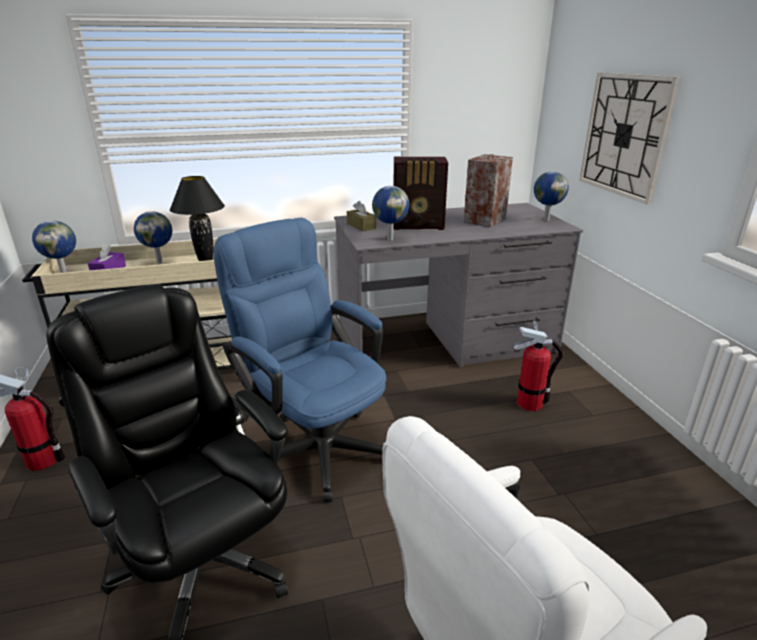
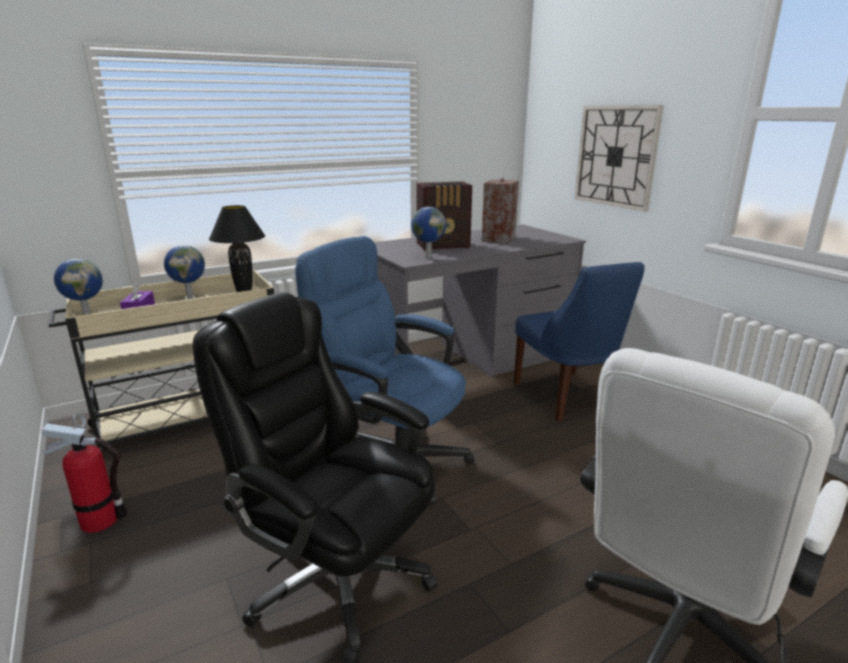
camera: 15 degrees left, 5 degrees down
(361, 226) = (391, 250): brown tissue box -> none
(529, 403) = (567, 398): fire extinguisher -> blue chair
(546, 219) = (549, 235): globe -> none

